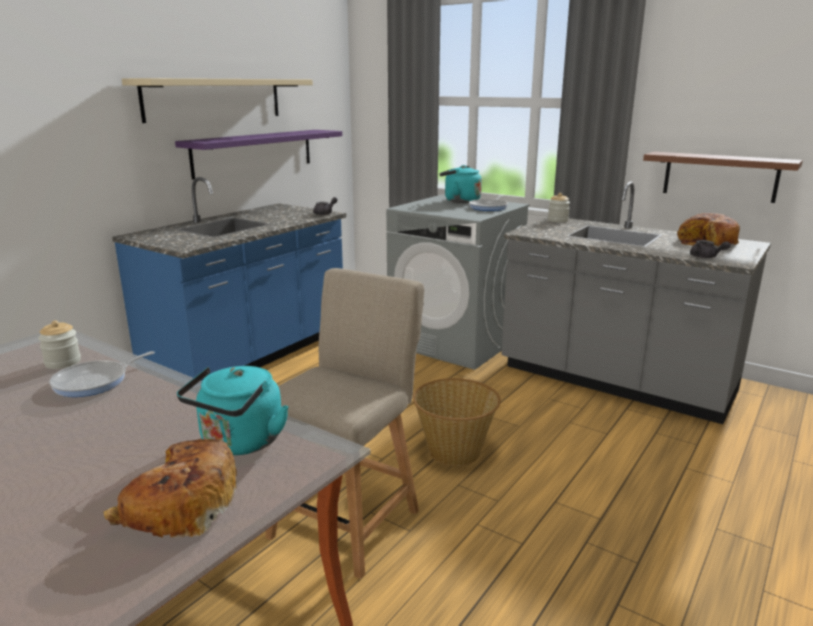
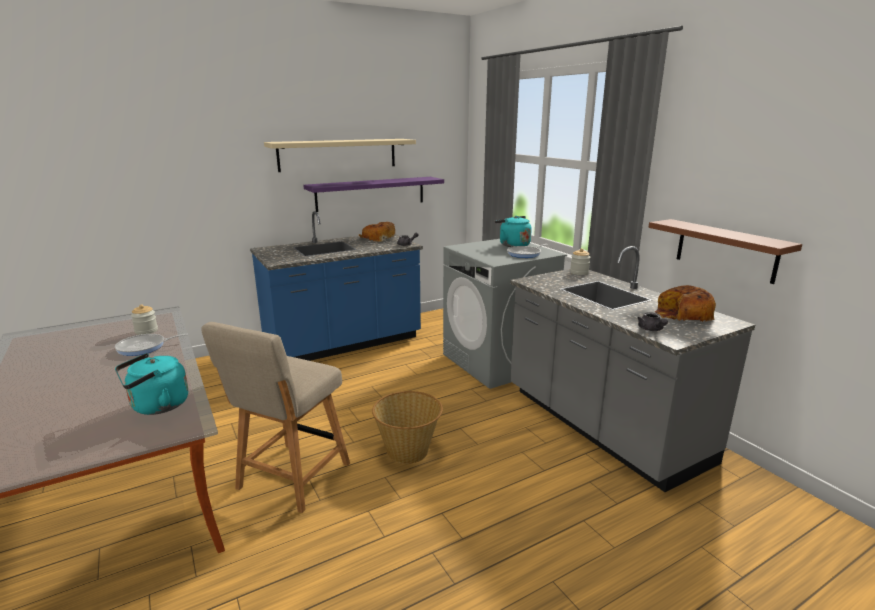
camera: 25 degrees right, 0 degrees up
(179, 505) = (80, 436): bread -> bread (378, 238)
(349, 519) = (290, 479): beige chair -> beige chair turned 150 degrees clockwise

